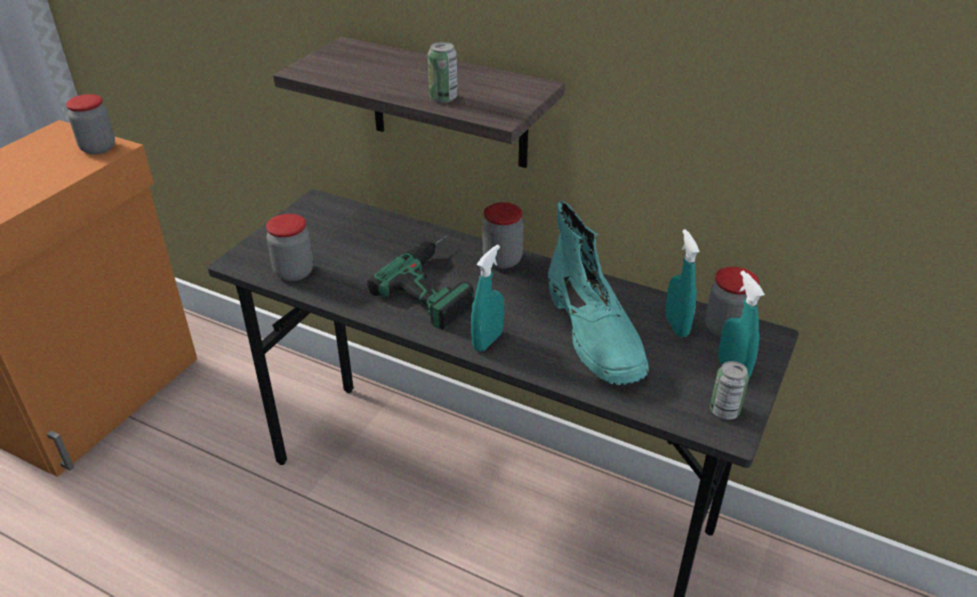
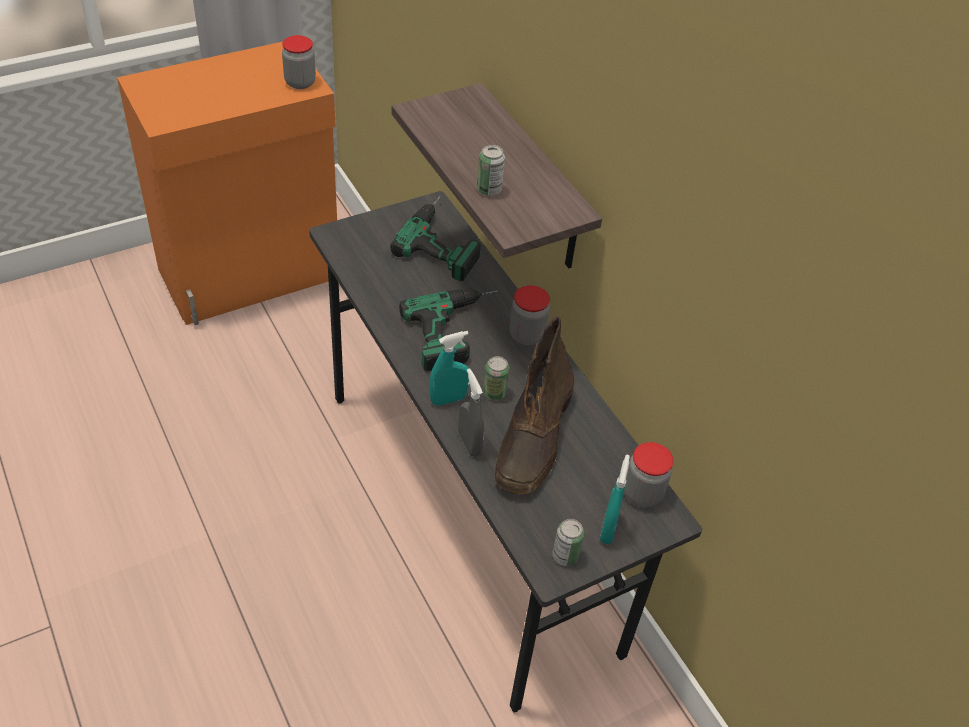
camera: 30 degrees right, 10 degrees up
(294, 272) = (364, 264): jar -> none
(354, 222) = (445, 240): none -> power drill
(523, 316) = (494, 393): none -> can
(545, 367) = (469, 444): none -> grey spray bottle
(595, 334) = (533, 438): turquoise boot -> brown boot
(676, 326) = (605, 468): turquoise spray bottle -> none

